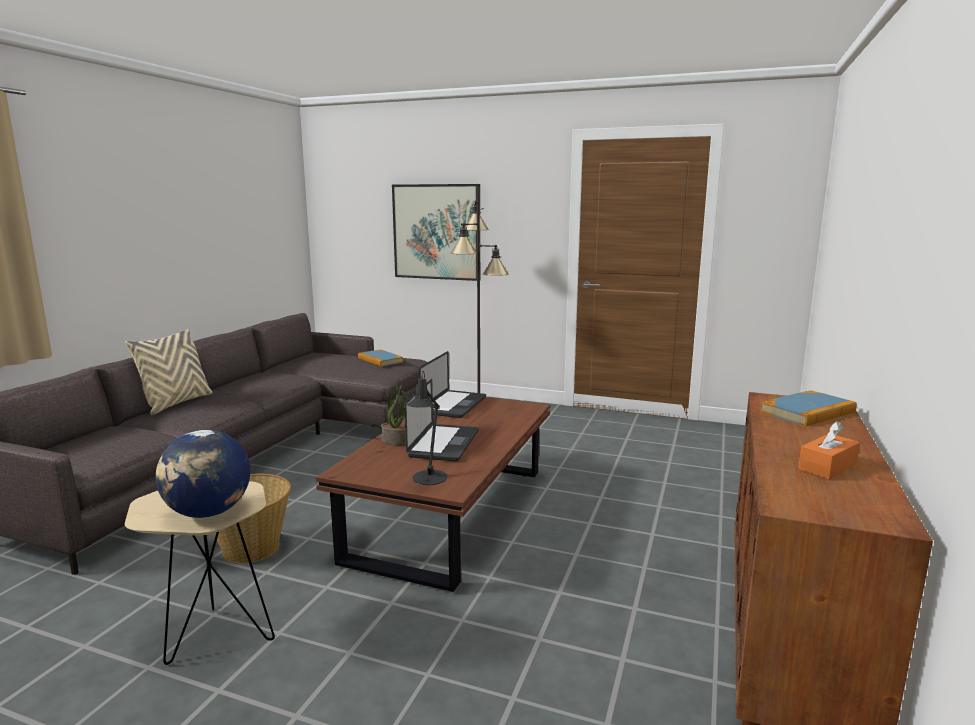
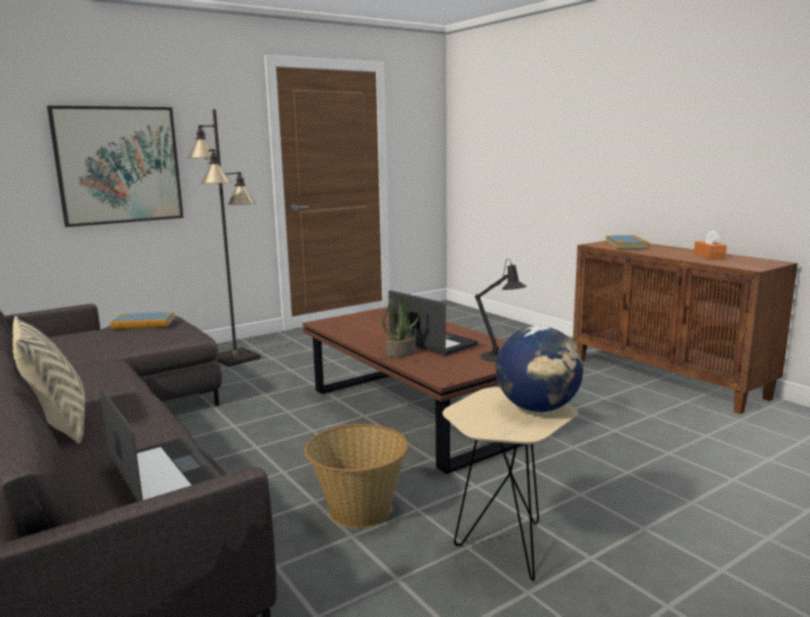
camera: 55 degrees left, 0 degrees up
(454, 405) = (346, 325): laptop -> laptop (166, 476)

